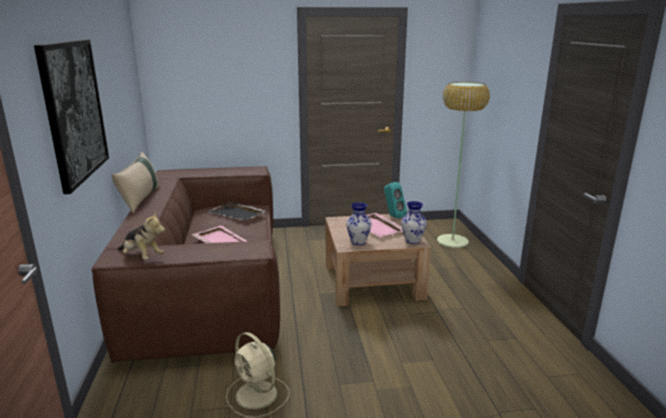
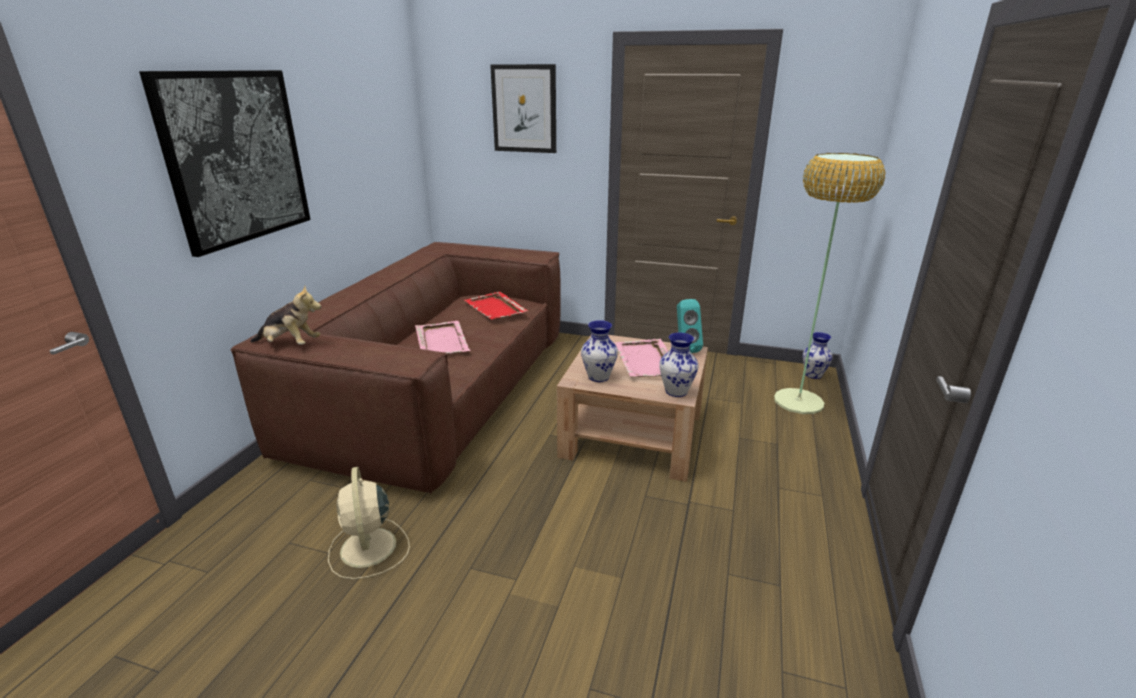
camera: 25 degrees right, 5 degrees up
(140, 199) = (375, 274): beige pillow -> none
(142, 257) = (290, 344): plush toy -> plush toy turned 45 degrees counterclockwise
(231, 61) = (524, 109): none -> picture
(237, 213) = (495, 308): black tray -> red tray
(449, 224) = (813, 375): none -> vase

